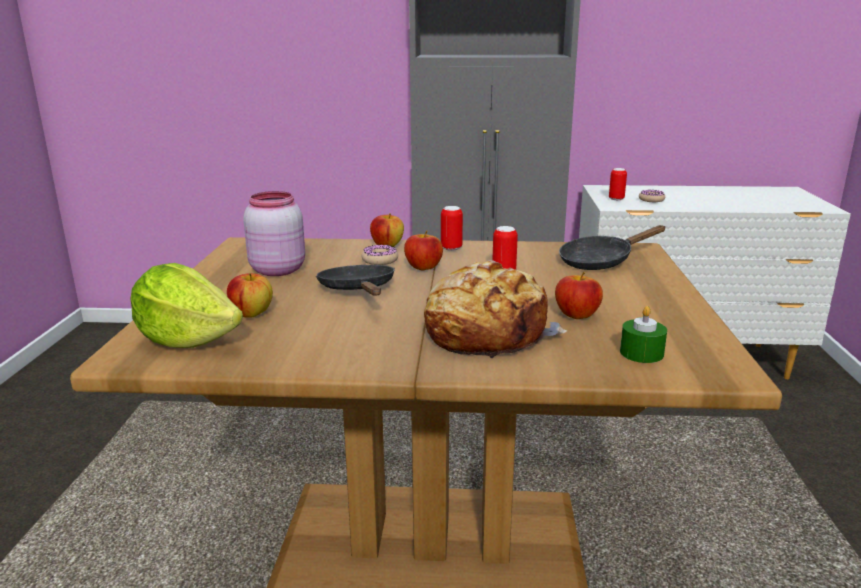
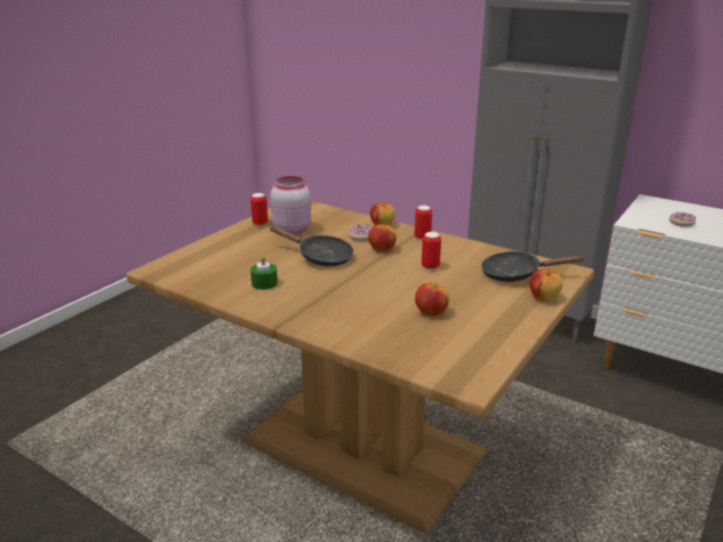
camera: 30 degrees right, 5 degrees up
(187, 340) = (194, 267): lettuce -> none
(251, 314) = (243, 258): apple -> apple (543, 297)
(359, 290) = (320, 257): black frying pan -> black frying pan turned 105 degrees clockwise
(486, 332) = (356, 308): bread -> none
(616, 199) = (647, 215): can -> can (260, 223)
(641, 353) = (432, 351): green candle -> green candle (264, 283)

